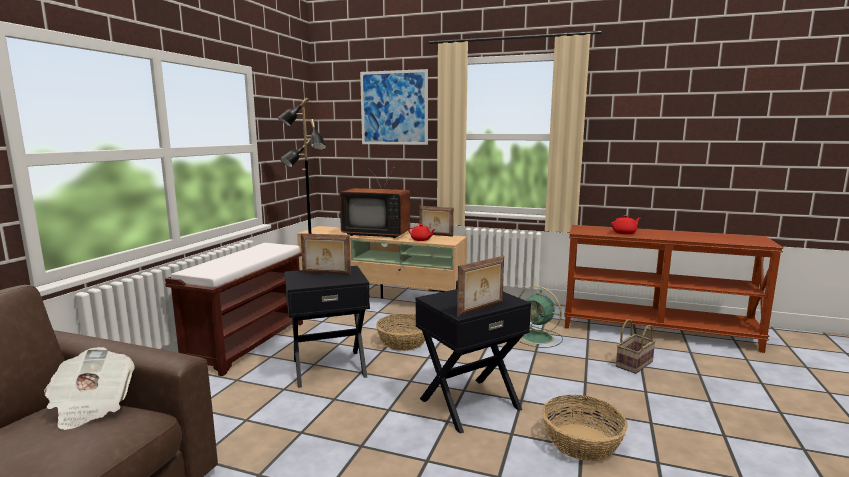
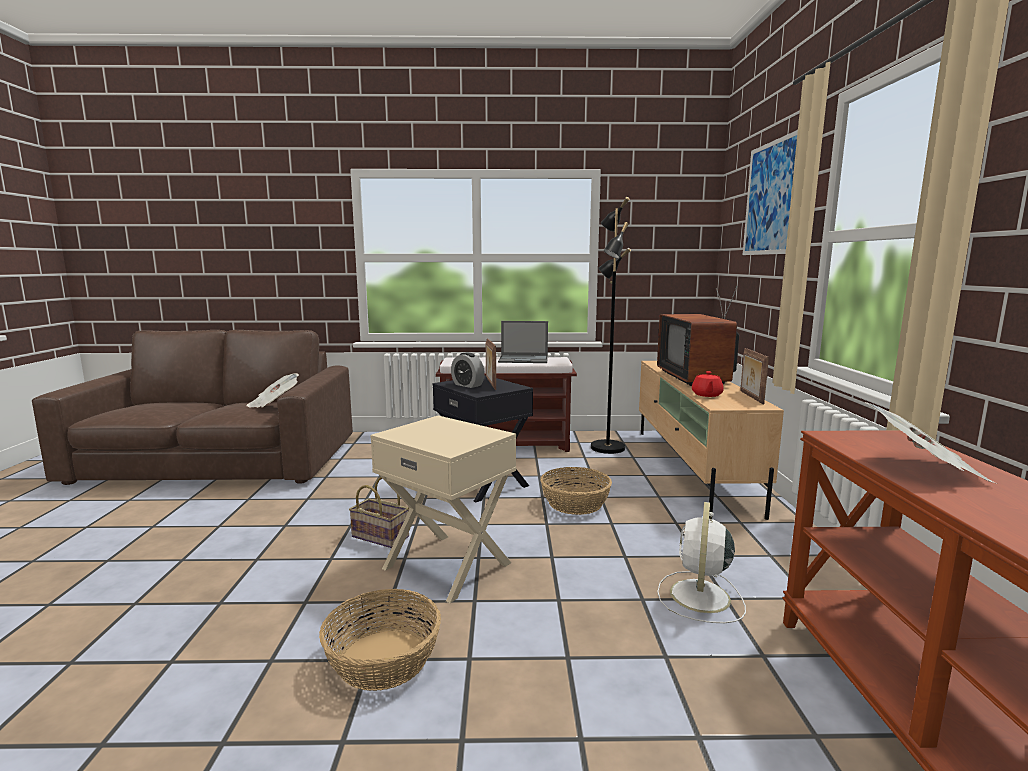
camera: 70 degrees right, 0 degrees up
(252, 253) = (524, 359): none -> laptop
(319, 280) = (467, 385): none -> alarm clock
(469, 403) = (448, 565): black side table -> beige side table
(481, 309) = (409, 439): picture frame -> none
(538, 338) = (699, 597): green fan -> white fan
(625, 233) = (923, 469): red teapot -> newspaper
(634, 363) = (701, 725): basket -> basket (382, 536)

